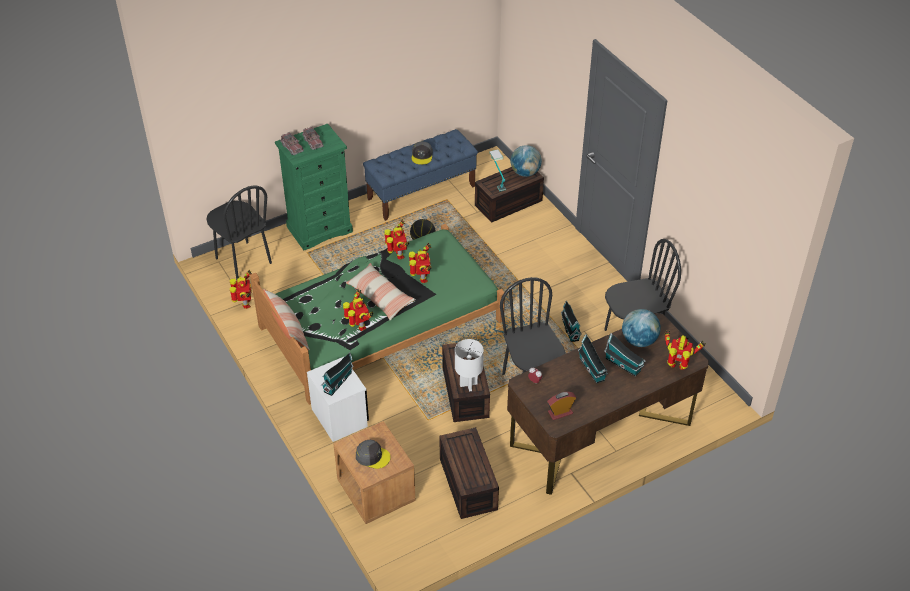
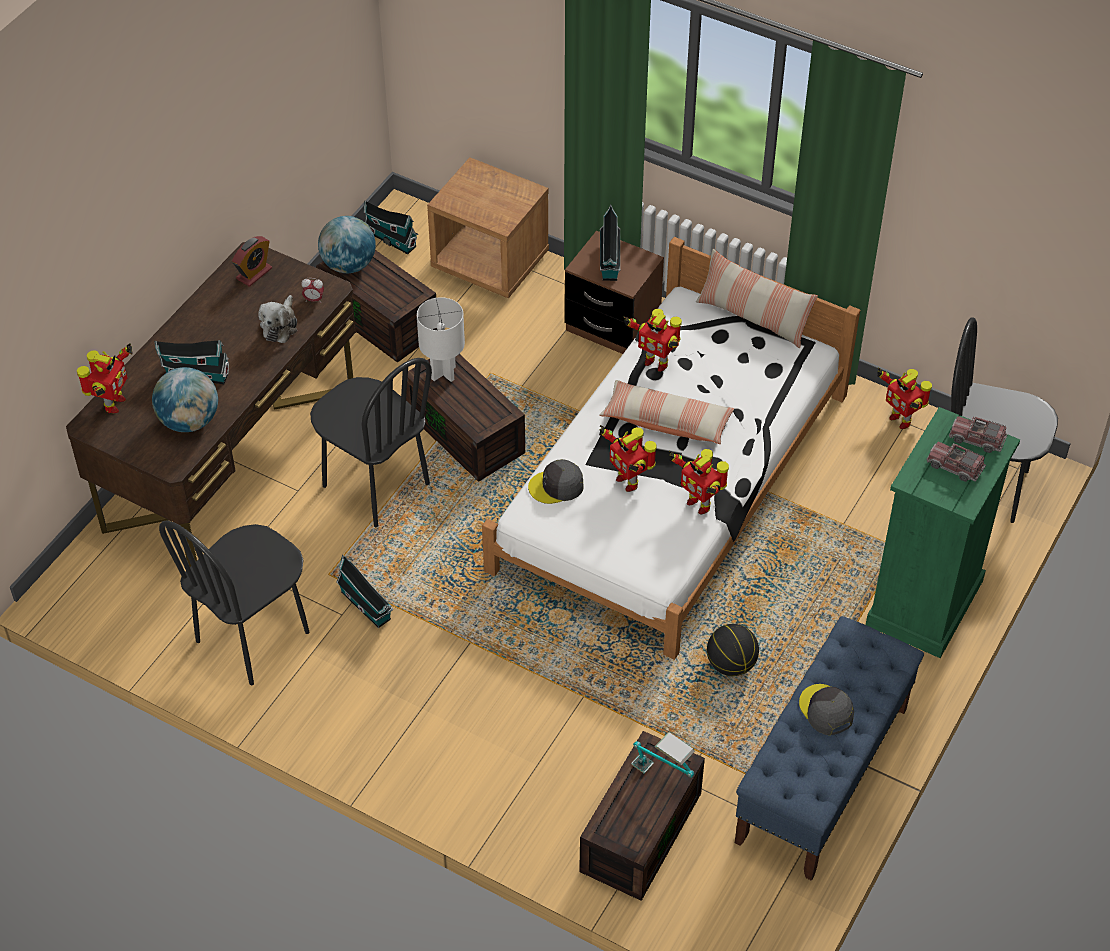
camera: 150 degrees right, 5 degrees up
(340, 417) = (612, 326): white nightstand -> brown nightstand
(372, 456) = (486, 192): grey cap -> grey cap (556, 486)
(381, 324) = (671, 481): green bed -> white bed
(525, 173) = (623, 829): globe -> globe (348, 265)
(562, 373) = (280, 326): none -> plush toy
(592, 370) = (239, 348): toy house -> toy house (390, 239)
(677, 367) = (112, 404): toy robot -> toy robot turned 60 degrees counterclockwise

